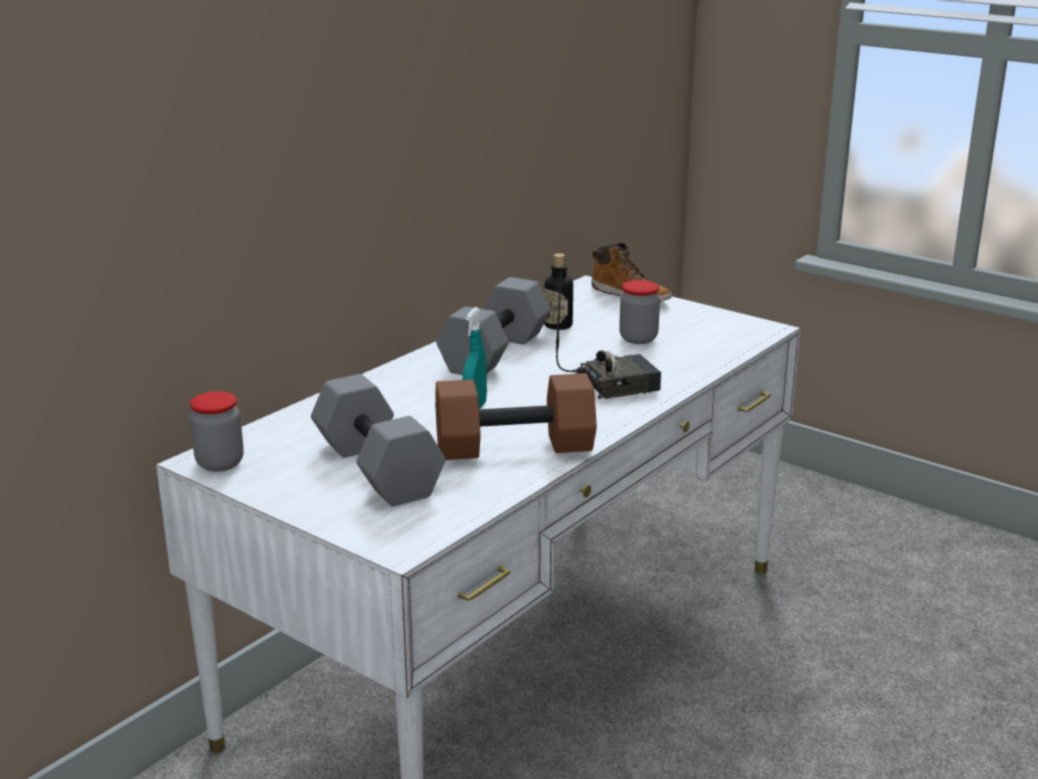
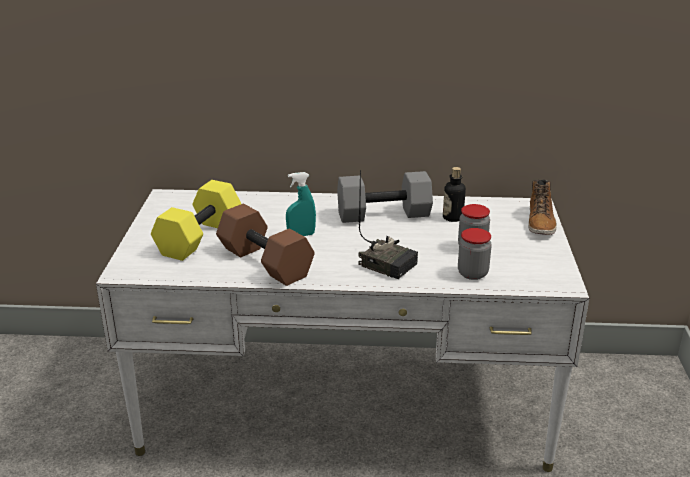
camera: 55 degrees right, 5 degrees up
(220, 463) = (167, 201): jar -> jar (472, 273)
(374, 469) = (198, 236): grey dumbbell -> yellow dumbbell

